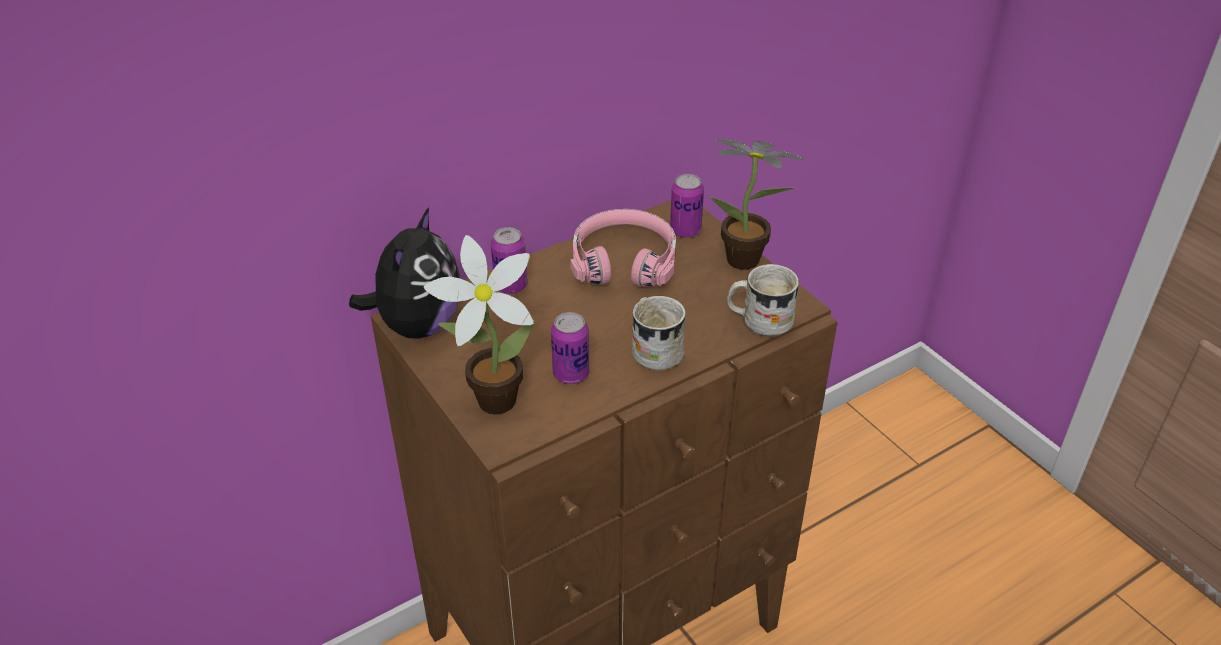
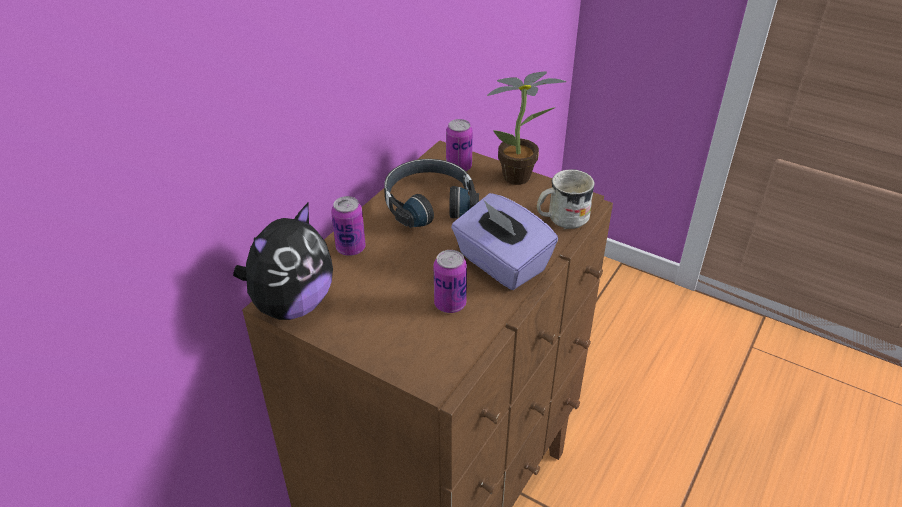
camera: 25 degrees left, 0 degrees up
(418, 325) = (292, 304): plush toy -> plush toy turned 45 degrees clockwise
(490, 400) = (398, 347): potted plant -> none
(624, 261) = (428, 202): pink headphones -> black headphones
(654, 349) = (501, 264): white mug -> purple tissue box

